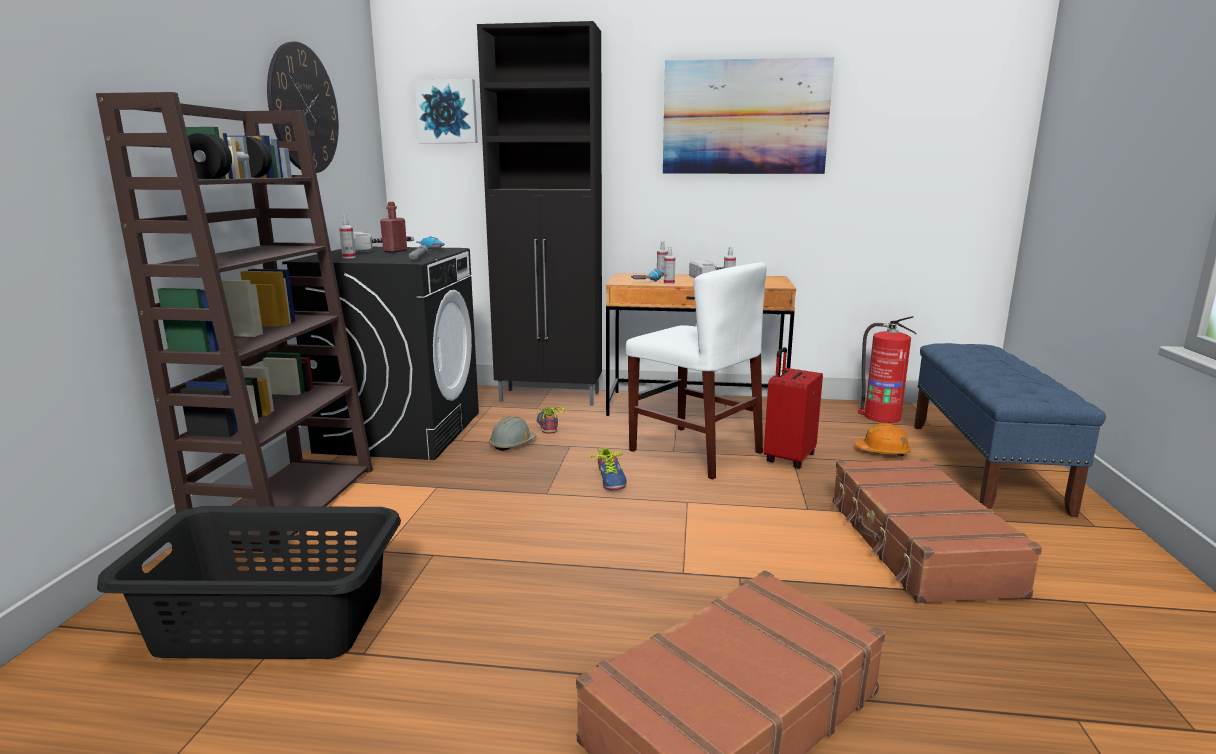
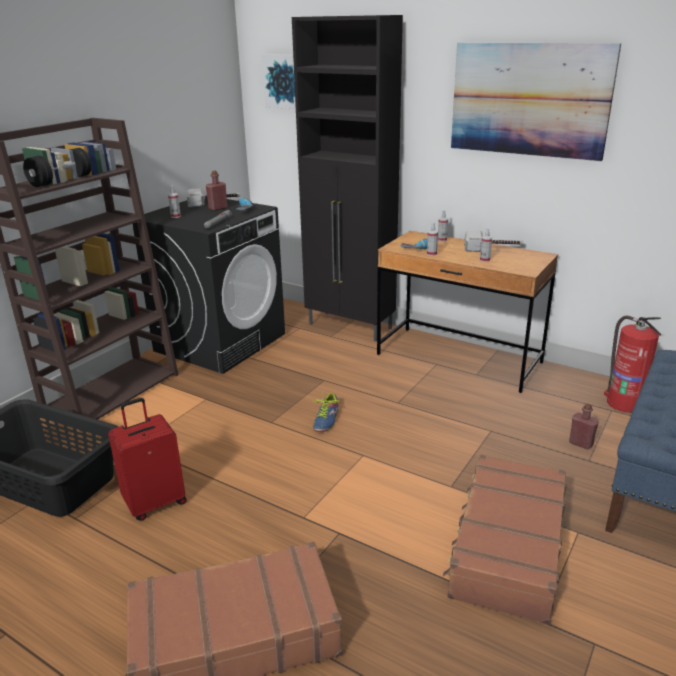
camera: 25 degrees right, 10 degrees up
(303, 109) = (154, 98): wall clock -> none
(512, 444) = (285, 369): grey hard hat -> none
(548, 424) = (325, 355): shoe -> none
(695, 451) = (414, 406): white chair -> none
(788, 458) = (485, 431): red suitcase -> red suitcase (155, 502)
(882, 451) = (581, 443): orange hard hat -> red bottle

